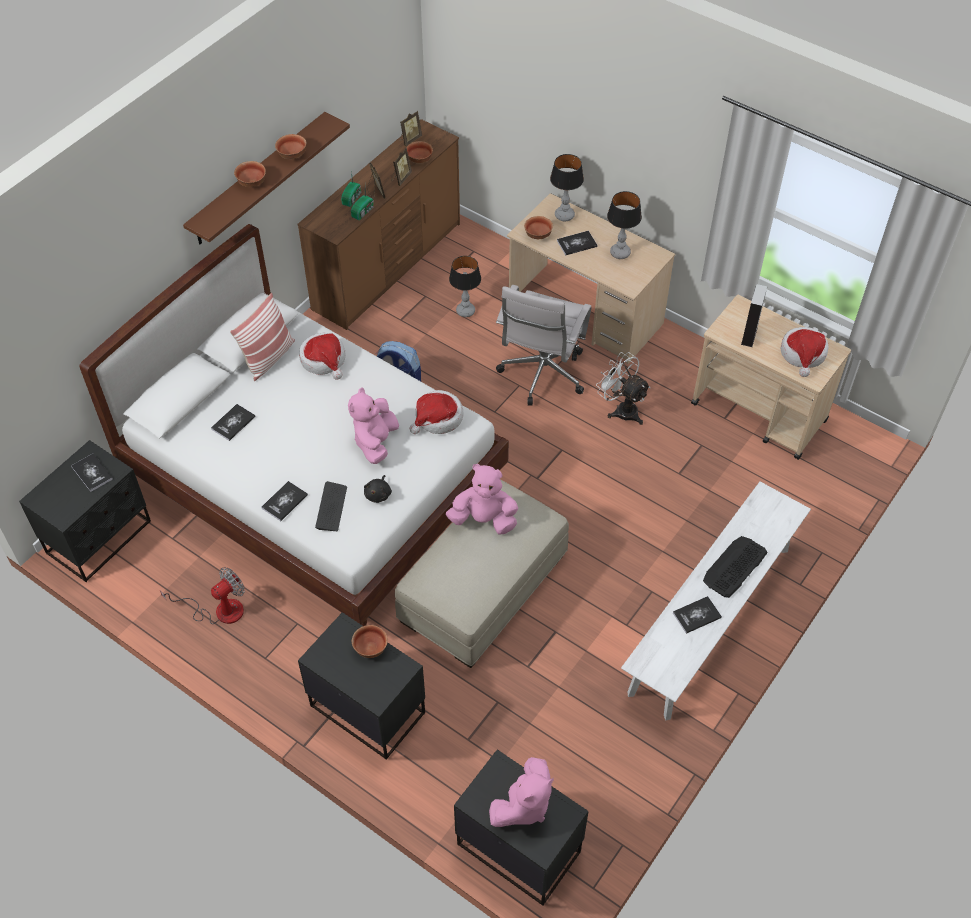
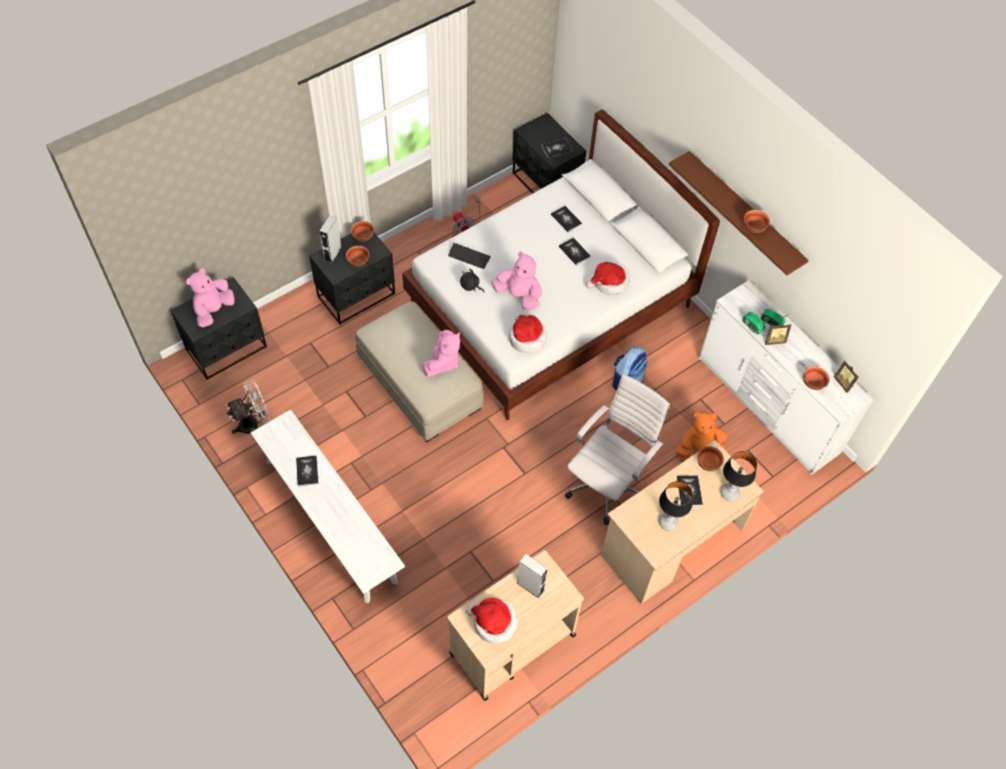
camera: 105 degrees right, 5 degrees up
(252, 183) = (726, 197): bowl -> bowl (363, 237)
(269, 357) = (623, 250): pillow -> none
(284, 501) = (485, 234): book -> book (574, 252)
(366, 686) = (332, 254): none -> grey speaker
(388, 266) = (767, 406): brown dresser -> white dresser
(401, 178) = (790, 363): picture frame -> none
(465, 311) = (698, 448): table lamp -> orange plush toy
(523, 806) = (213, 310): pink plush toy -> pink plush toy turned 60 degrees clockwise
(541, 376) = (607, 484): white office chair -> white office chair turned 90 degrees clockwise
(621, 409) = (552, 532): white fan -> white fan (254, 424)
(734, 567) = (335, 513): keyboard -> none

